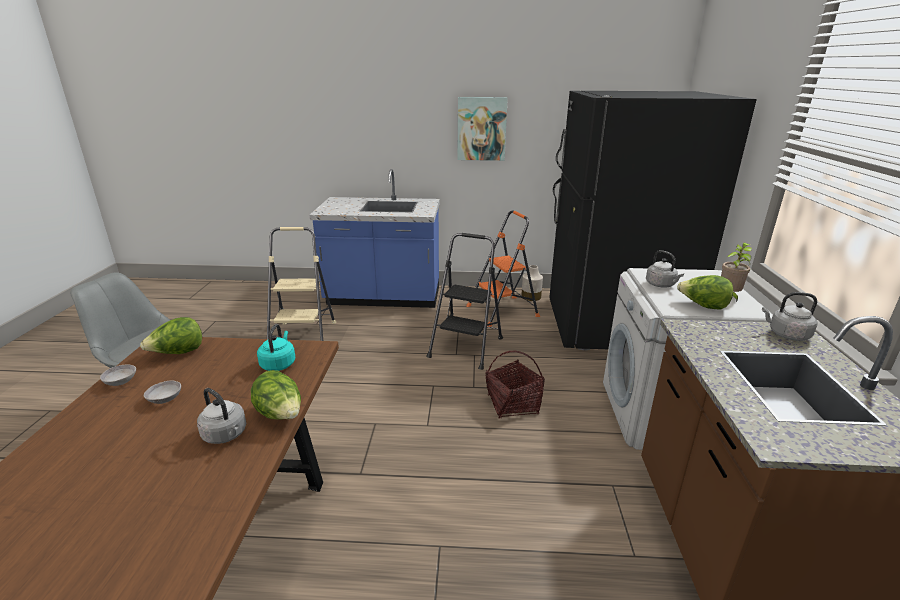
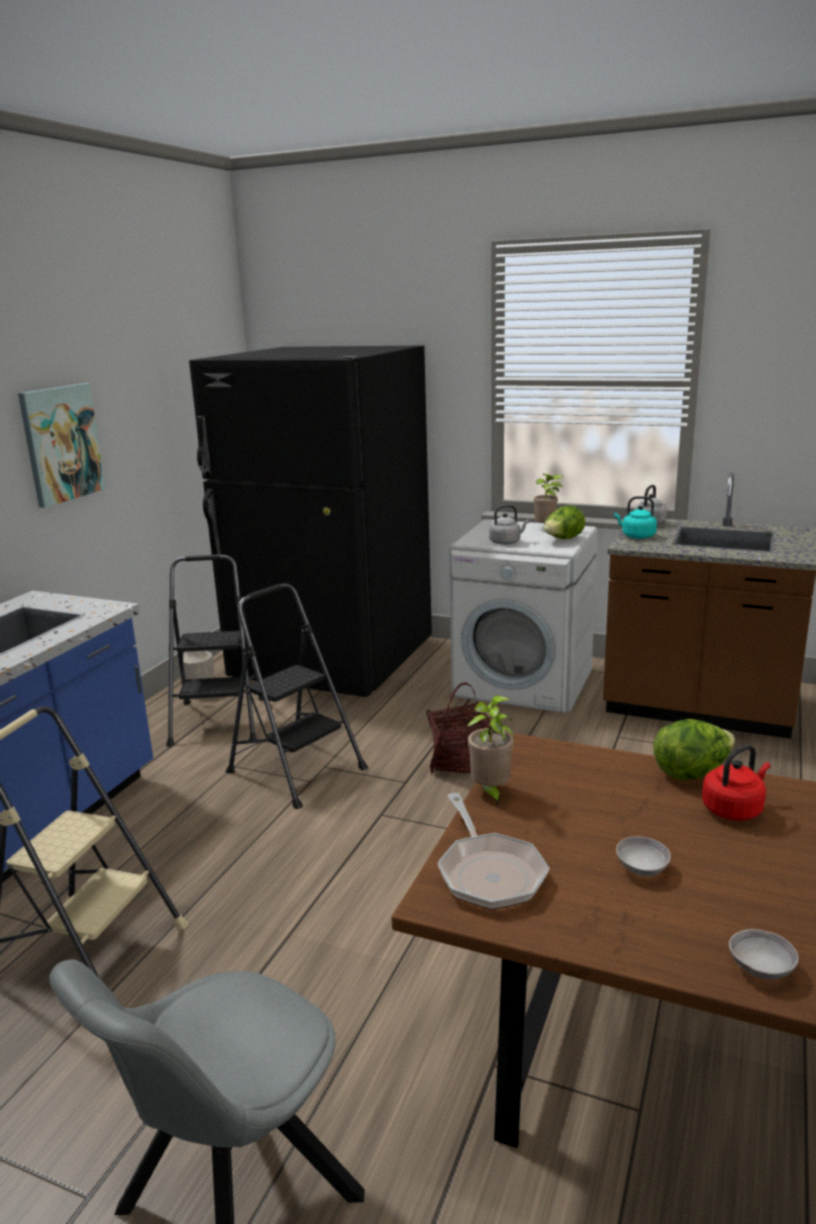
camera: 70 degrees left, 5 degrees down
(121, 382) = (575, 926): grey bowl -> grey bowl (760, 968)
(178, 353) = (488, 872): lettuce -> frying pan
(226, 435) = (734, 809): grey kettle -> red kettle
(259, 344) = (490, 792): none -> potted plant
(279, 364) = (560, 775): turquoise kettle -> turquoise kettle (636, 536)
(504, 310) = (219, 718): orange step ladder -> black step ladder

